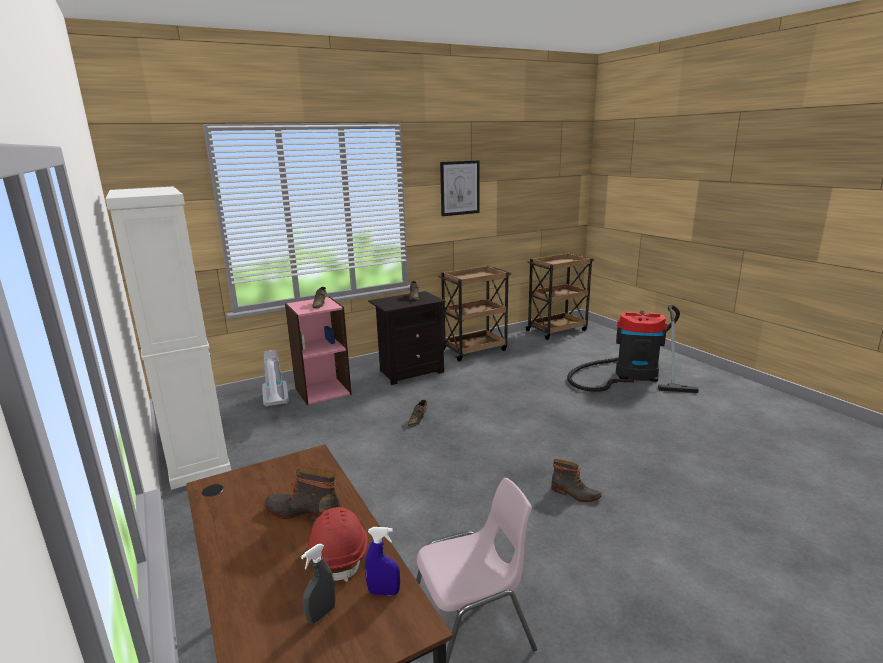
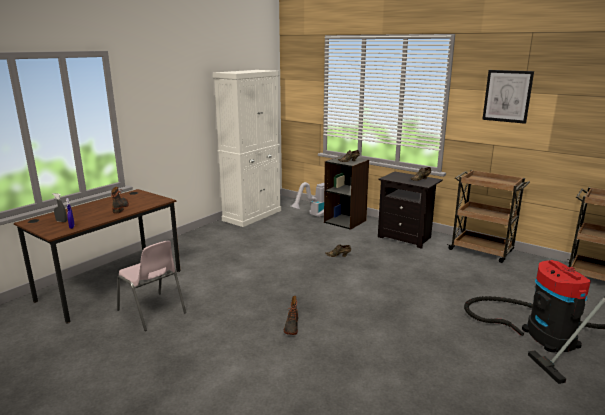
camera: 65 degrees right, 0 degrees up
(322, 391) = (345, 221): pink bookcase -> black bookcase
(339, 554) = (94, 217): red hard hat -> none

